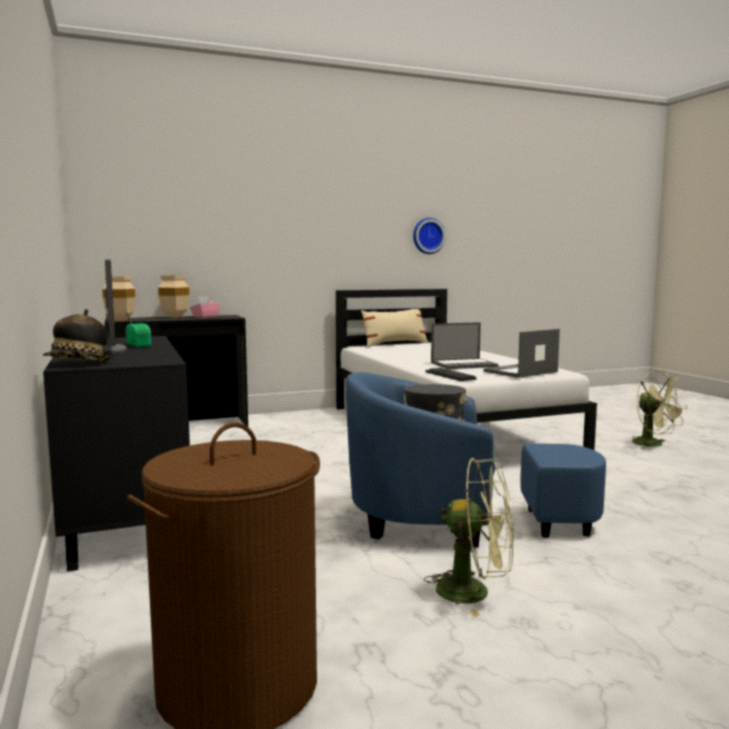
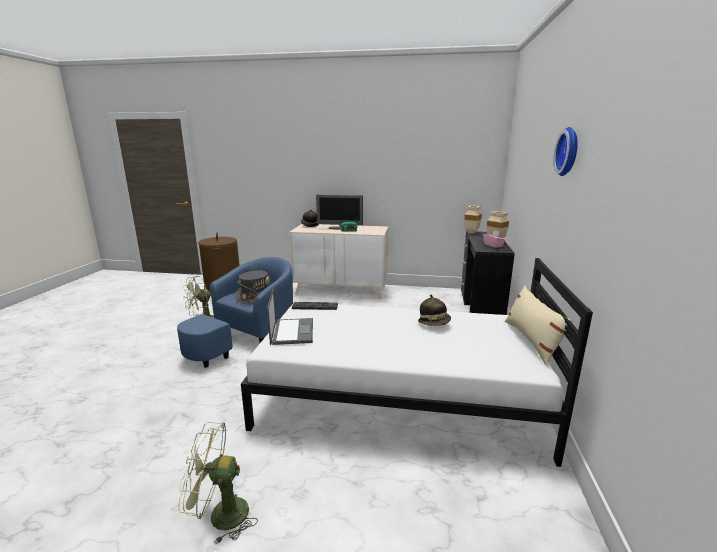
camera: 120 degrees right, 10 degrees up
(126, 513) = (341, 289): black dresser -> beige dresser
(408, 354) = (434, 323): none -> hat
(427, 236) = (608, 218): wall clock -> wall clock (570, 152)
(464, 364) = (352, 326): laptop -> none

